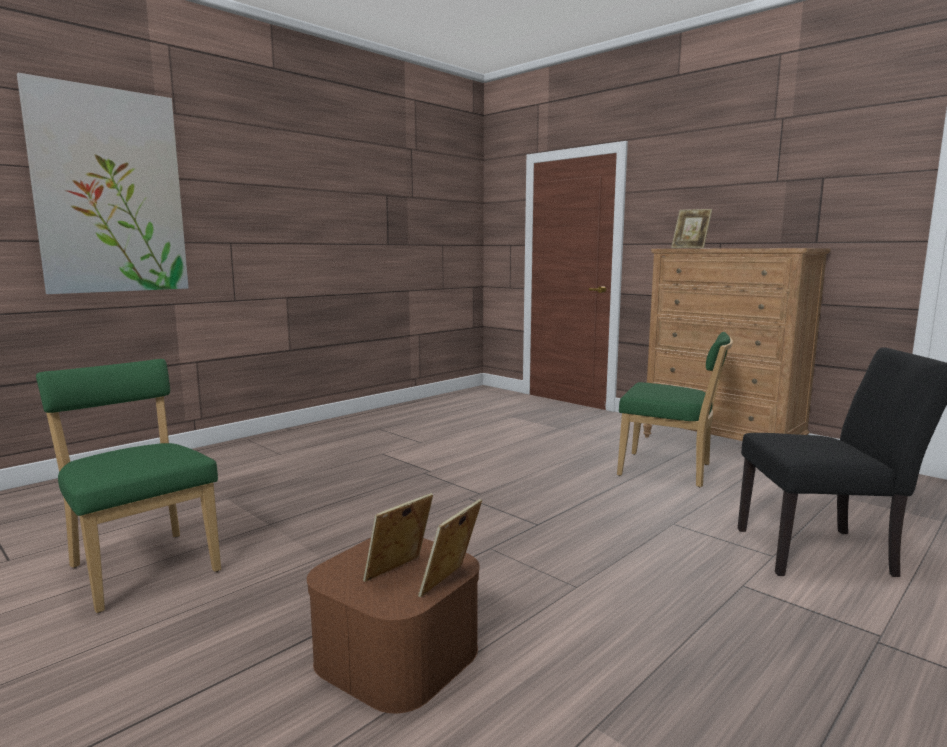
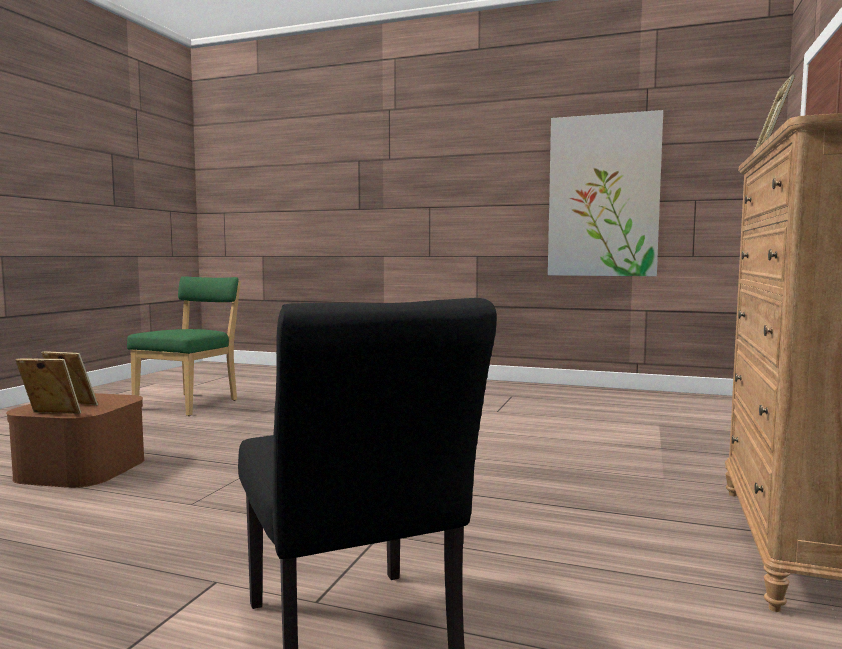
camera: 65 degrees right, 5 degrees down
(110, 192) = (348, 174): picture -> picture (603, 196)
(669, 470) = (588, 520): green chair -> none

